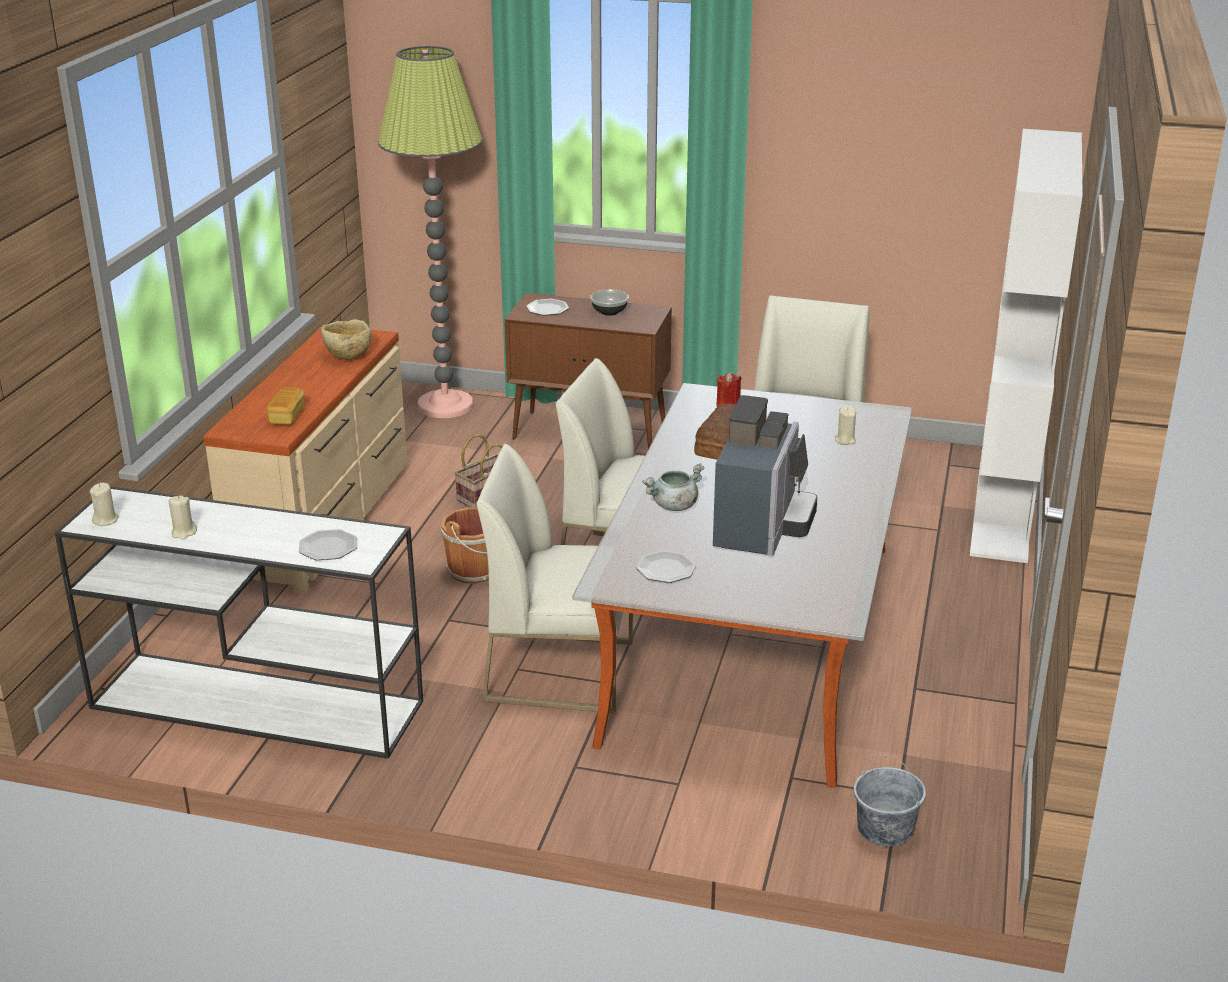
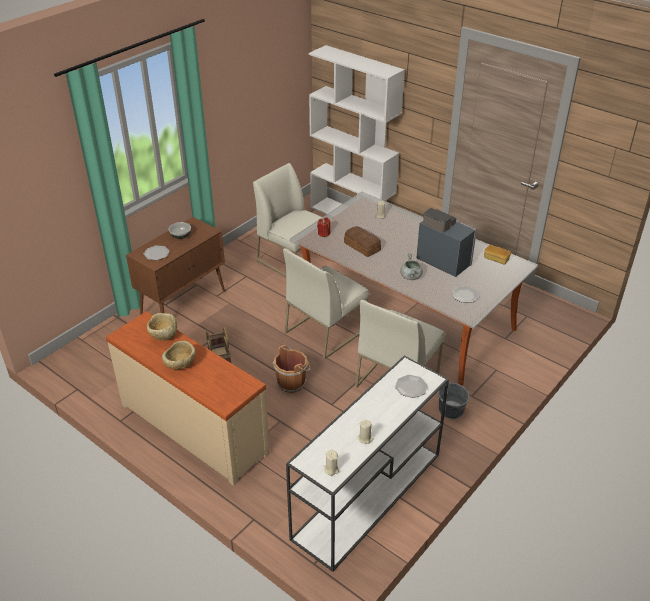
camera: 65 degrees left, 10 degrees up
(287, 416) = (227, 377): bread -> bread (496, 259)
(291, 382) = (180, 366): none -> beige bowl
(445, 406) = (100, 345): floor lamp -> none
(885, 828) = (545, 326): grey bucket -> grey bucket (451, 410)

